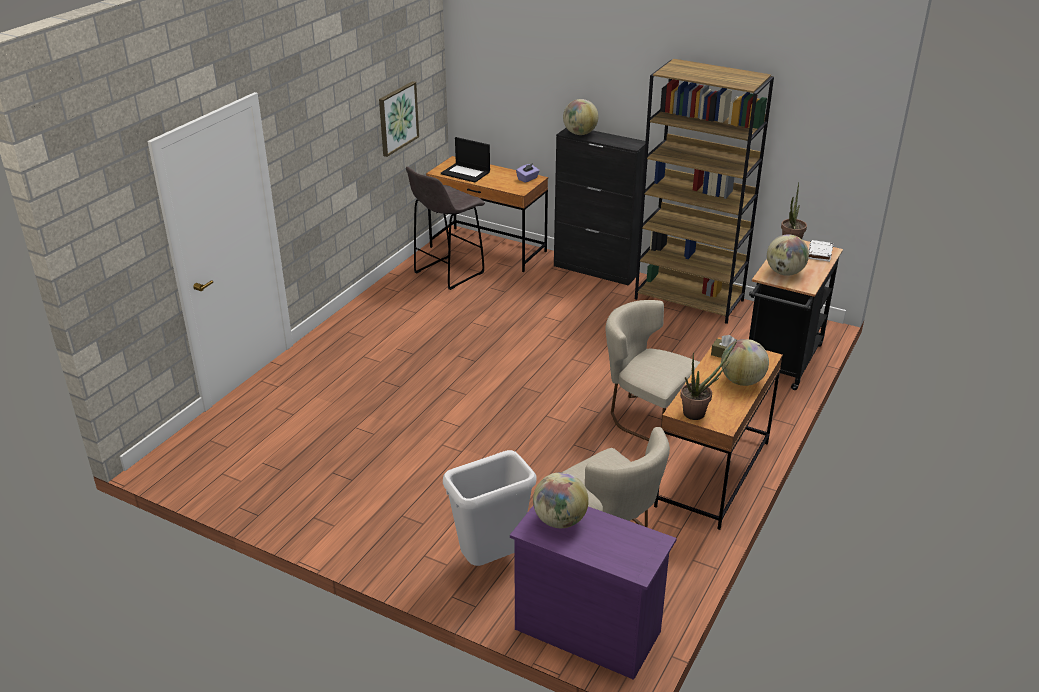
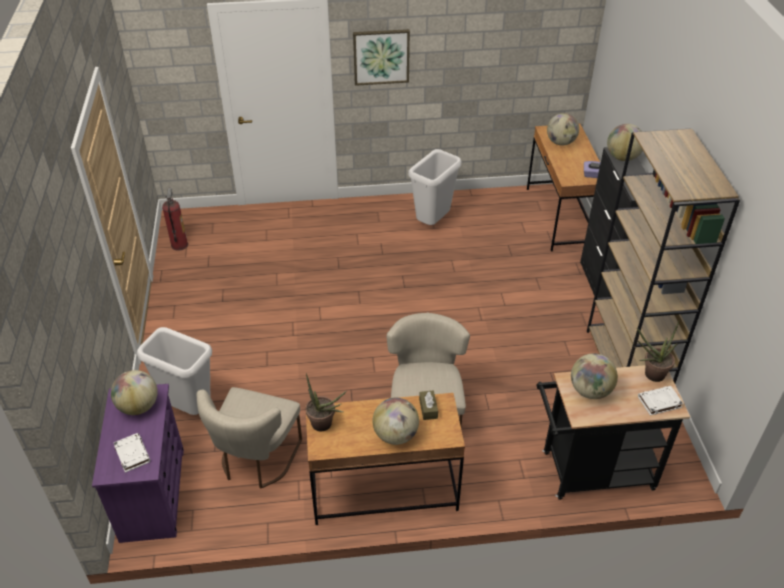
camera: 55 degrees right, 10 degrees up
(212, 478) = (179, 245): none -> fire extinguisher
(397, 118) = (510, 68): picture -> picture (381, 56)
(408, 310) = (433, 223): none -> white trash can
(447, 273) = (501, 215): grey stool -> none
(466, 173) = (560, 143): laptop -> globe
(626, 545) = (132, 454): none -> white book

